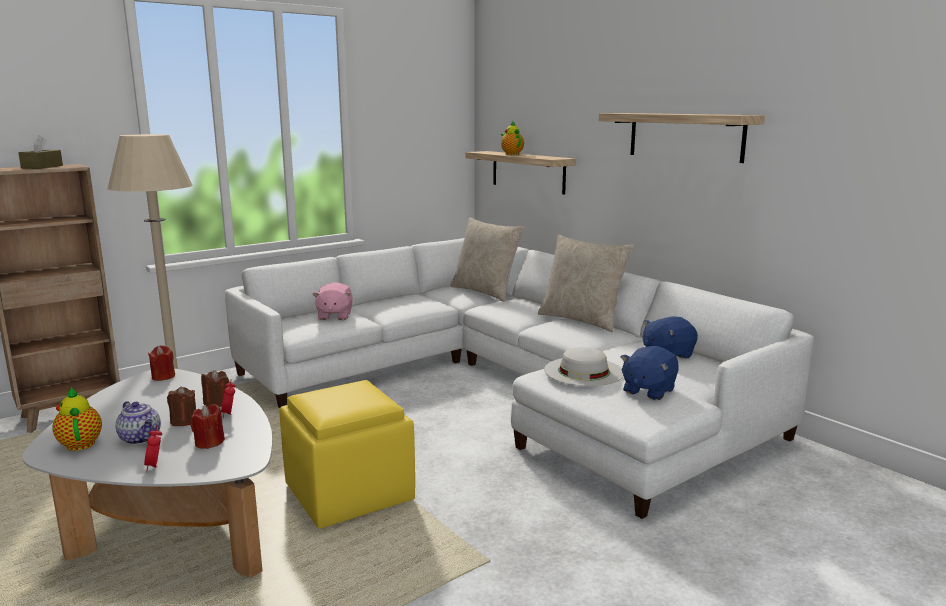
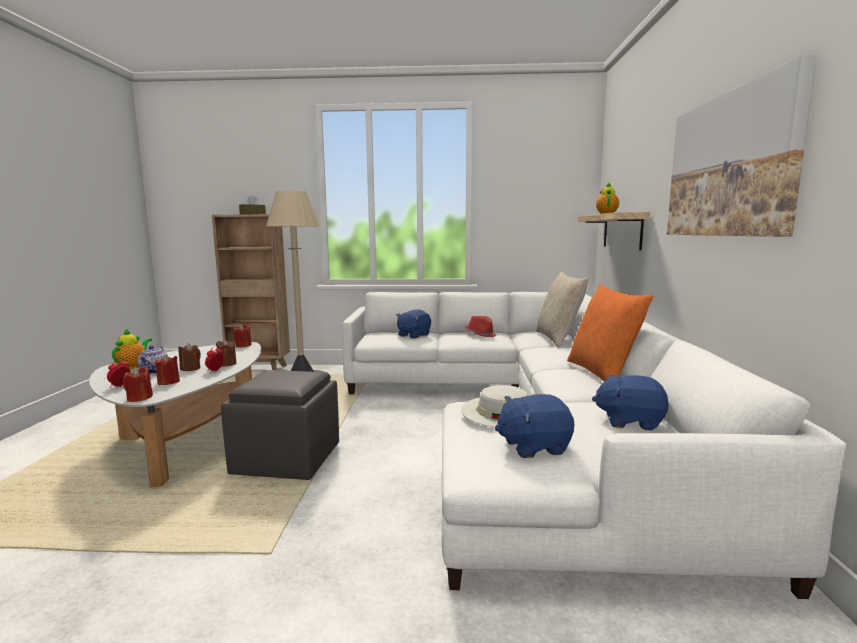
camera: 40 degrees right, 5 degrees down
(232, 467) = (139, 398): none -> red candle
(334, 316) = (413, 335): pink plush toy -> blue plush toy
(347, 493) = (286, 459): yellow ottoman -> grey ottoman
(406, 301) = (480, 335): none -> red hat
(582, 320) = (603, 373): beige pillow -> orange pillow
(685, 136) = (729, 166): shelf -> picture

